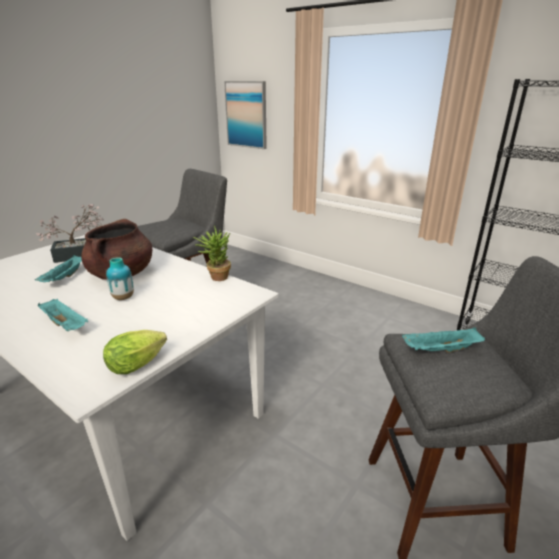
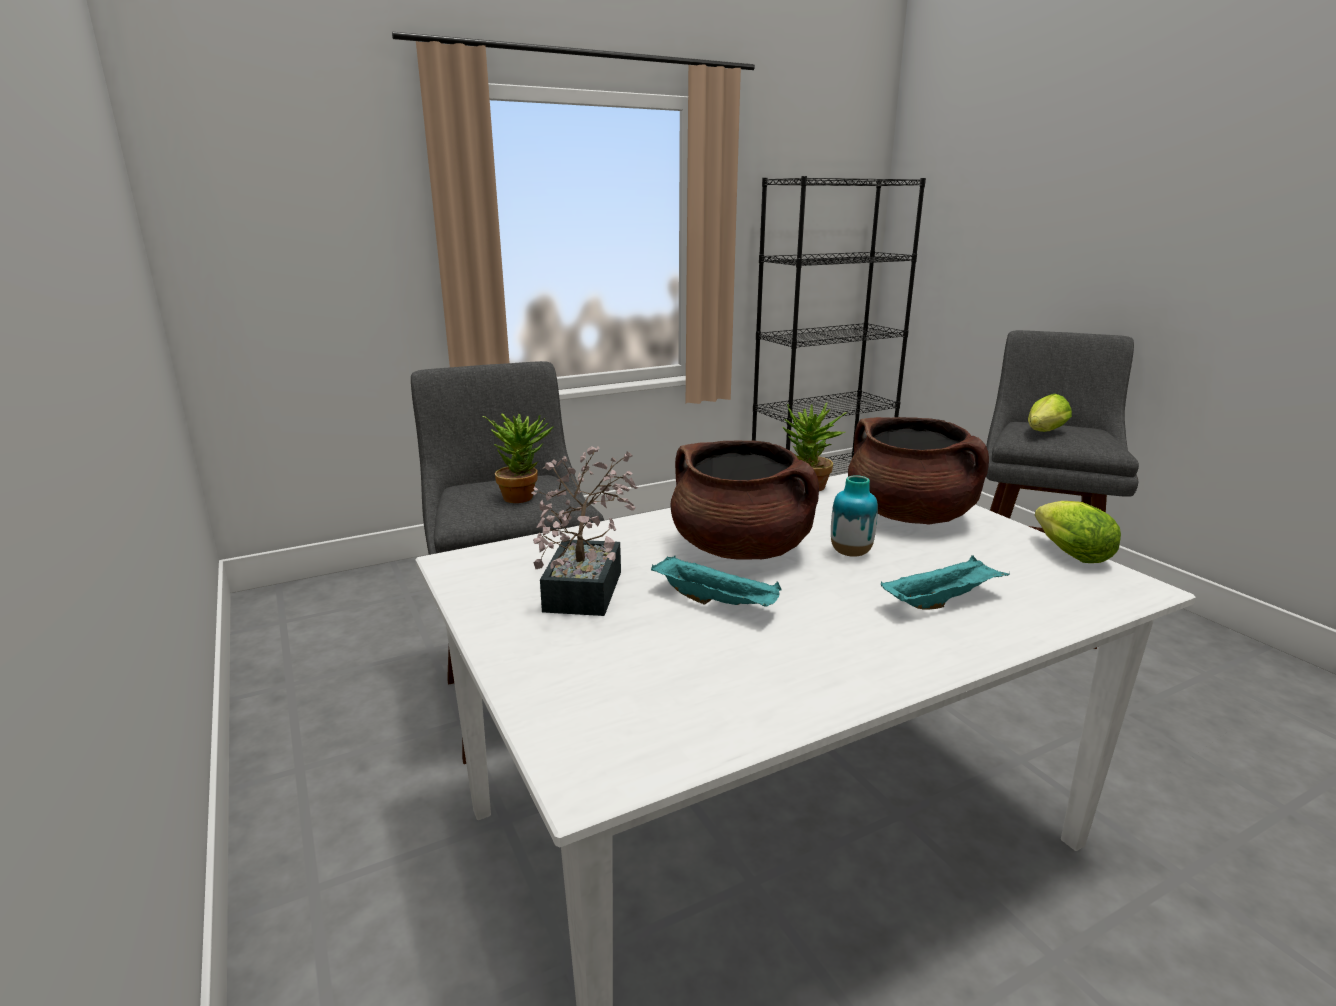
camera: 65 degrees left, 5 degrees down
(167, 228) = (523, 496): none -> potted plant
(185, 308) = (909, 516): none -> brown cooking pot
(246, 114) = (269, 255): picture -> none
(440, 350) = (1043, 433): turquoise tray -> lettuce

